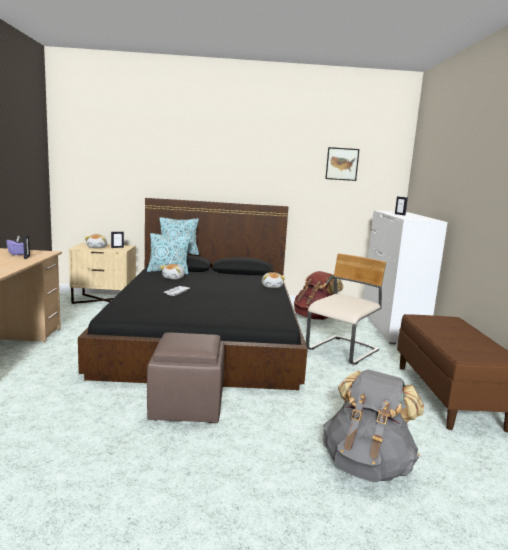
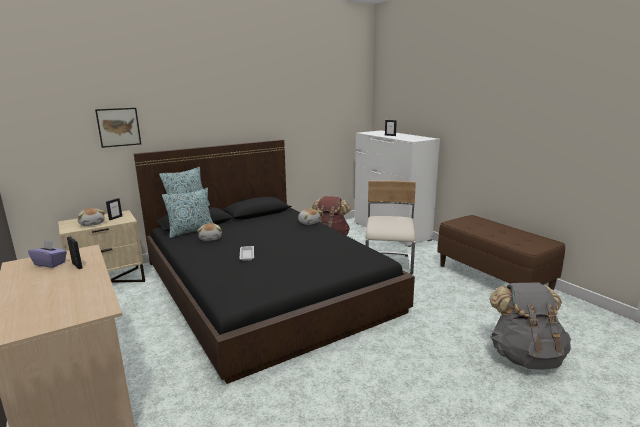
camera: 30 degrees left, 5 degrees up
(187, 406) = (353, 366): brown ottoman -> none
(342, 164) = (321, 92): picture -> picture (118, 127)

